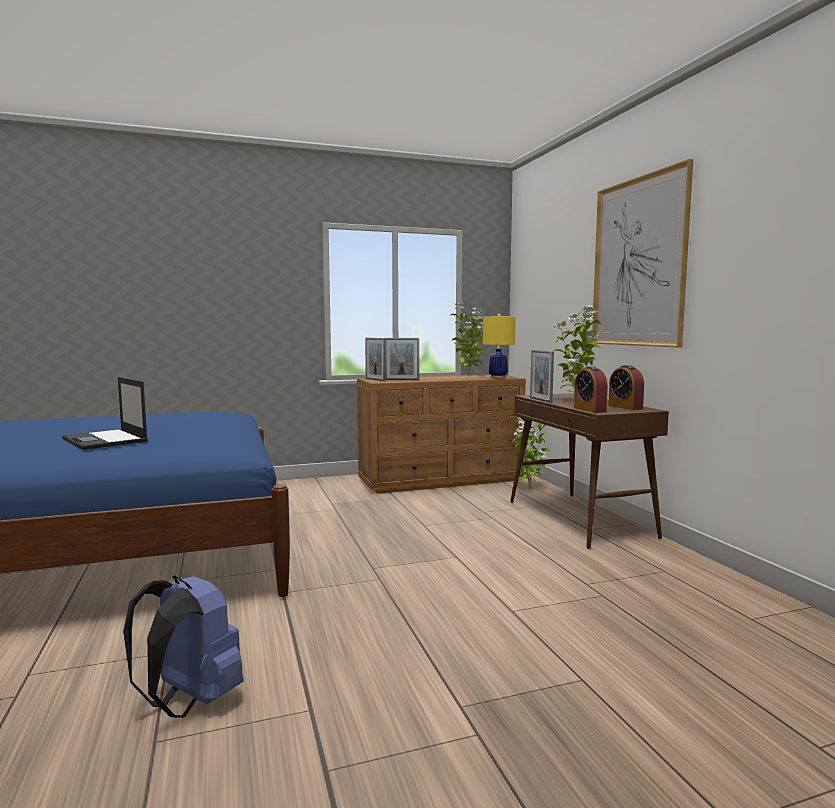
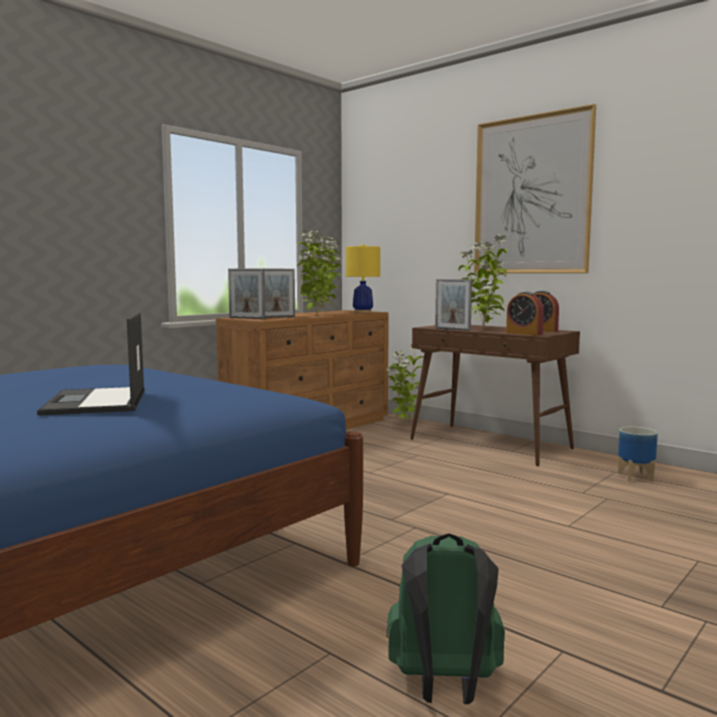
camera: 30 degrees left, 0 degrees up
(105, 440) = (96, 402): laptop -> laptop turned 60 degrees clockwise
(190, 701) = (444, 686): blue backpack -> green backpack
(447, 378) = (315, 314): none -> potted plant
(679, 581) = (636, 477): none -> planter

